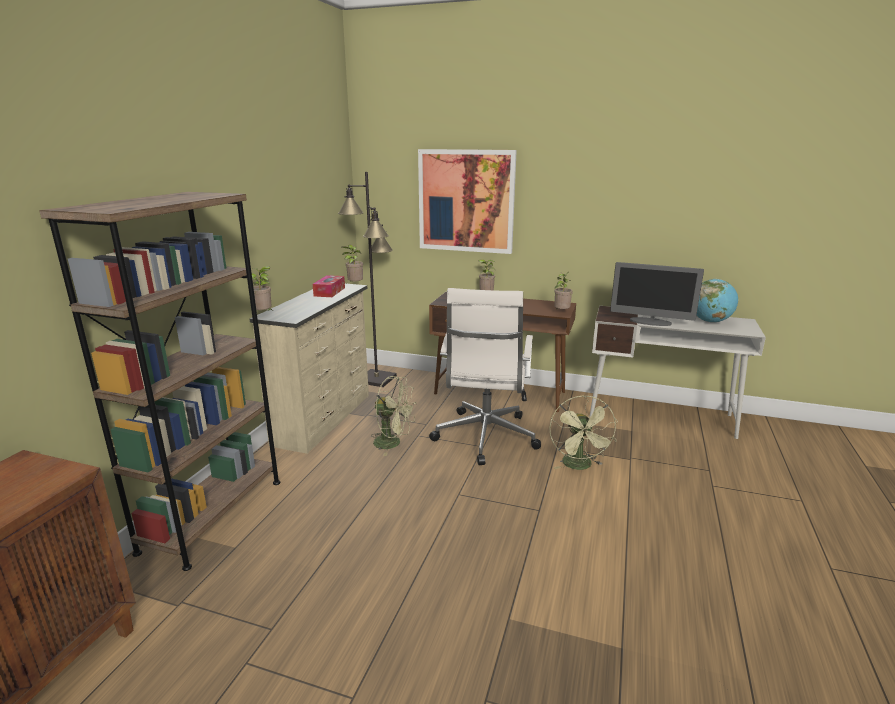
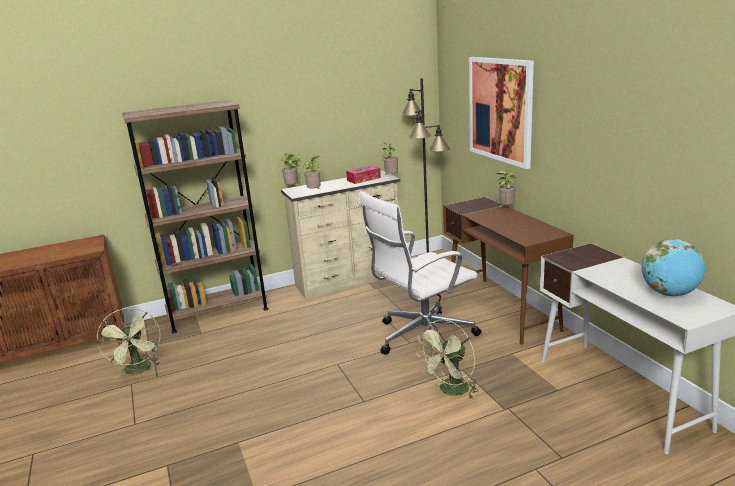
camera: 50 degrees right, 0 degrees up
(393, 443) = (359, 314): green fan -> green fan (139, 371)
(561, 312) = (531, 239): potted plant -> potted plant (315, 191)
(650, 322) = (594, 273): monitor -> none

